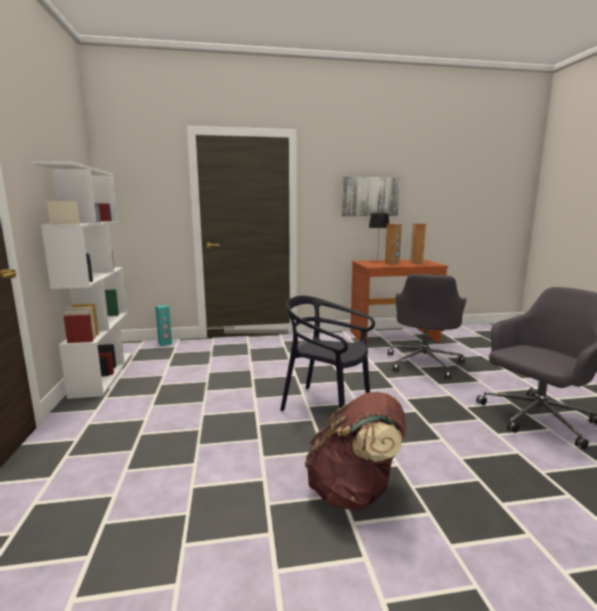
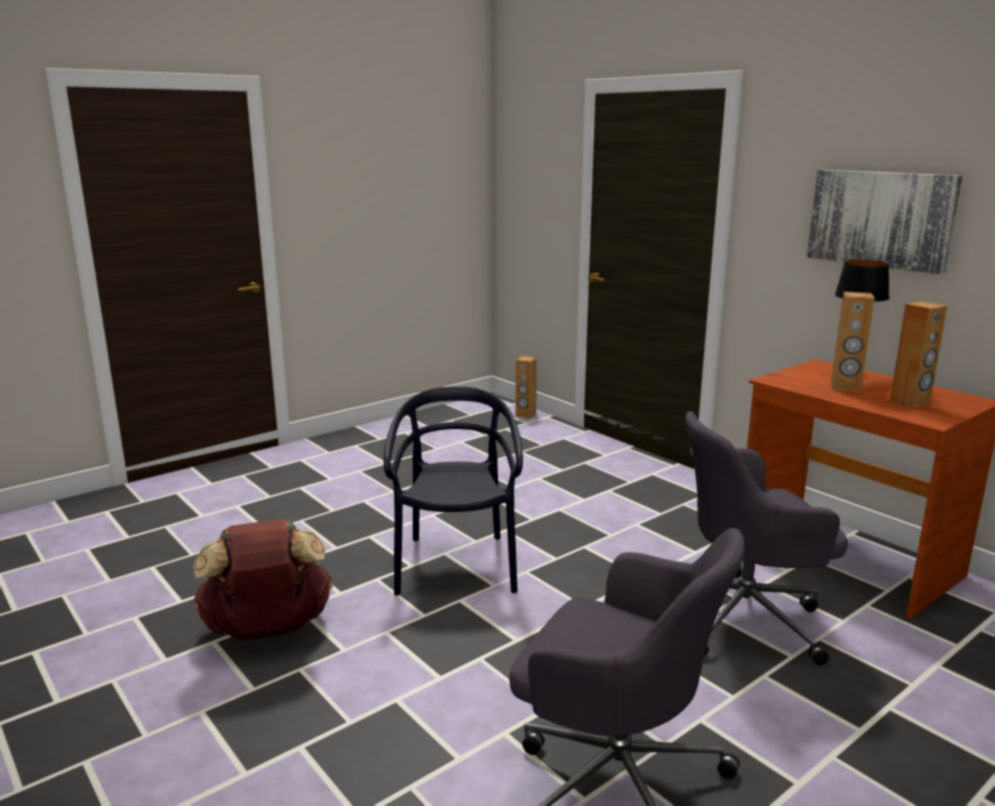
camera: 60 degrees right, 5 degrees up
(103, 373) = (406, 422): white bookcase -> none
(165, 344) = (525, 415): turquoise speaker -> brown speaker

